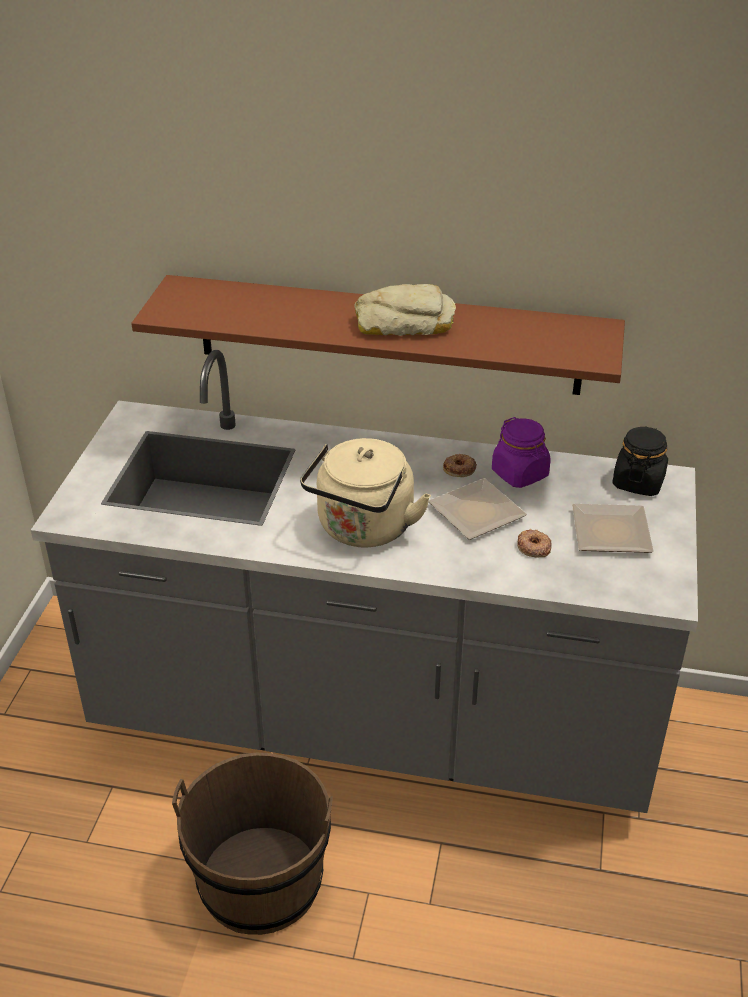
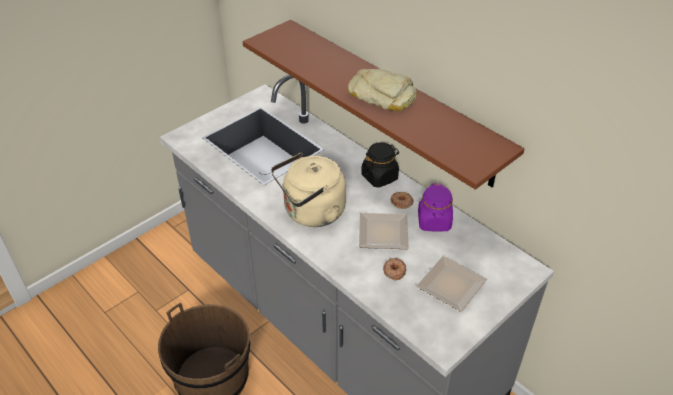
camera: 35 degrees right, 5 degrees up
(638, 482) = (504, 262): black jar -> black jar (379, 177)

